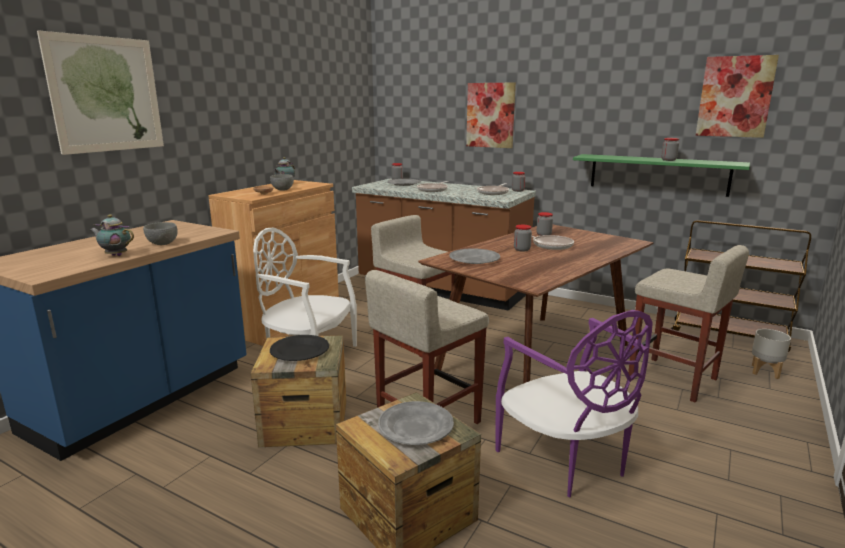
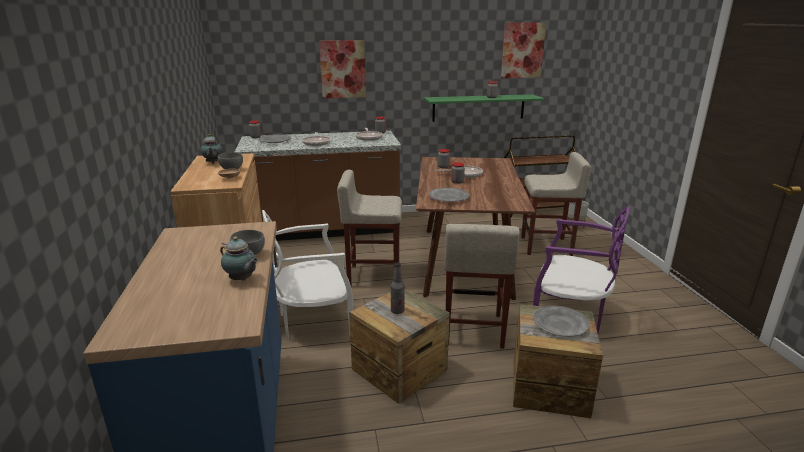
camera: 40 degrees left, 5 degrees up
(106, 94) = (108, 95): picture -> none
(115, 255) = (242, 280): teapot -> teapot turned 120 degrees counterclockwise
(299, 351) = (397, 311): black plate -> bottle

